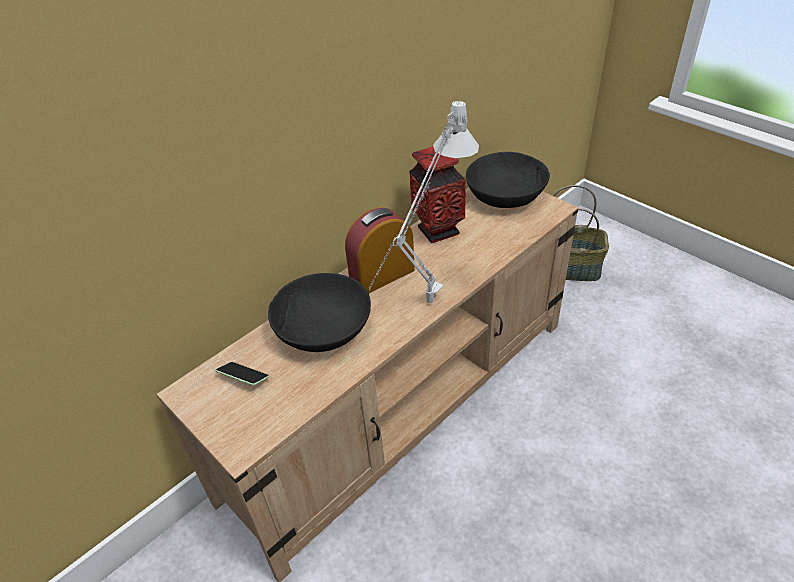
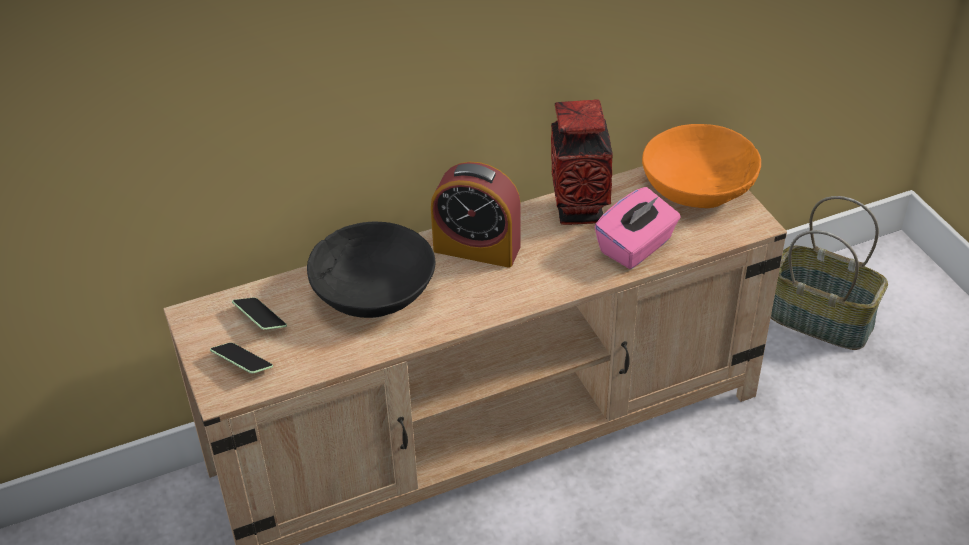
camera: 20 degrees right, 0 degrees up
(246, 419) = (242, 364): none -> phone
(382, 275) = (477, 248): alarm clock -> alarm clock turned 150 degrees counterclockwise
(424, 309) = (503, 305): grey table lamp -> none
(490, 243) = (636, 247): none -> pink tissue box
(505, 195) = (698, 187): black bowl -> orange bowl

